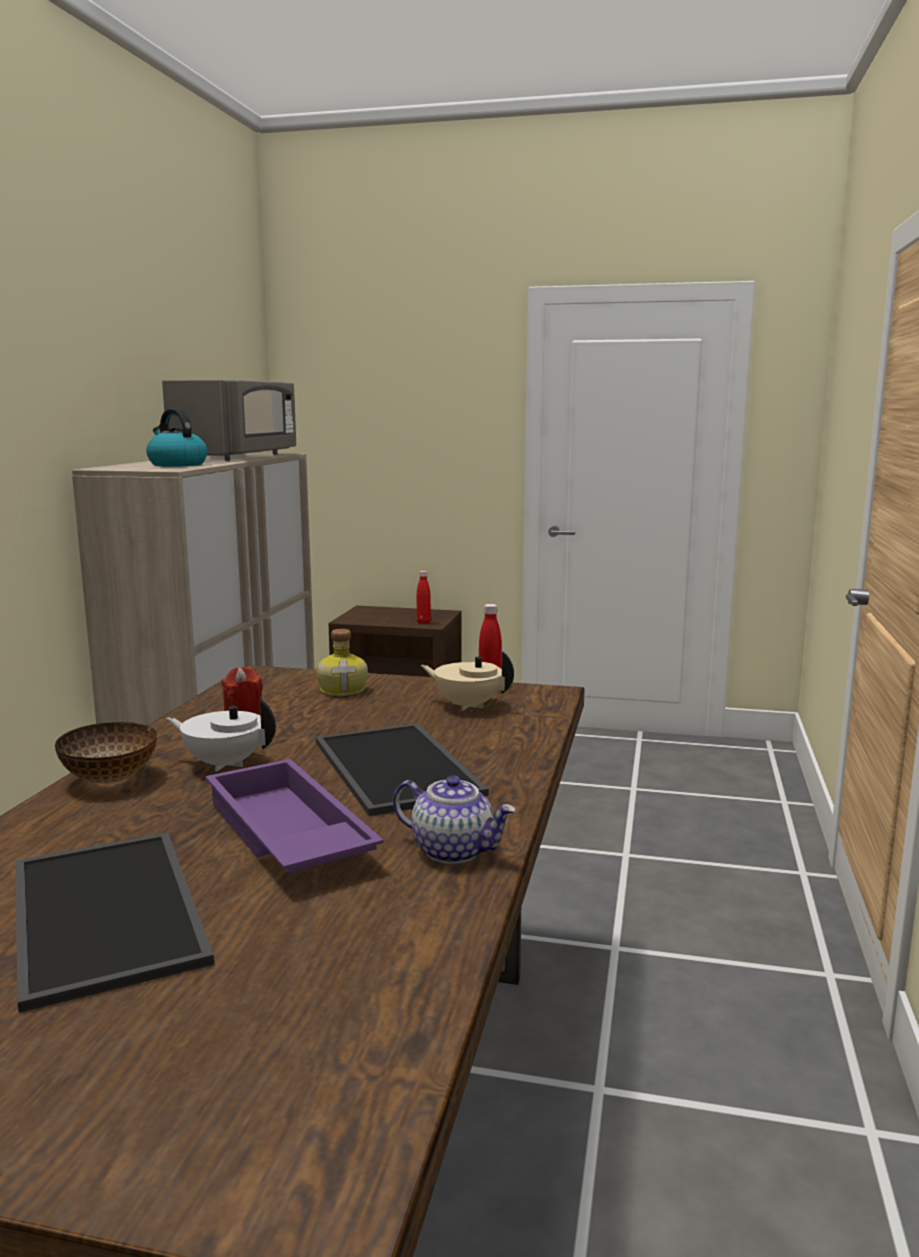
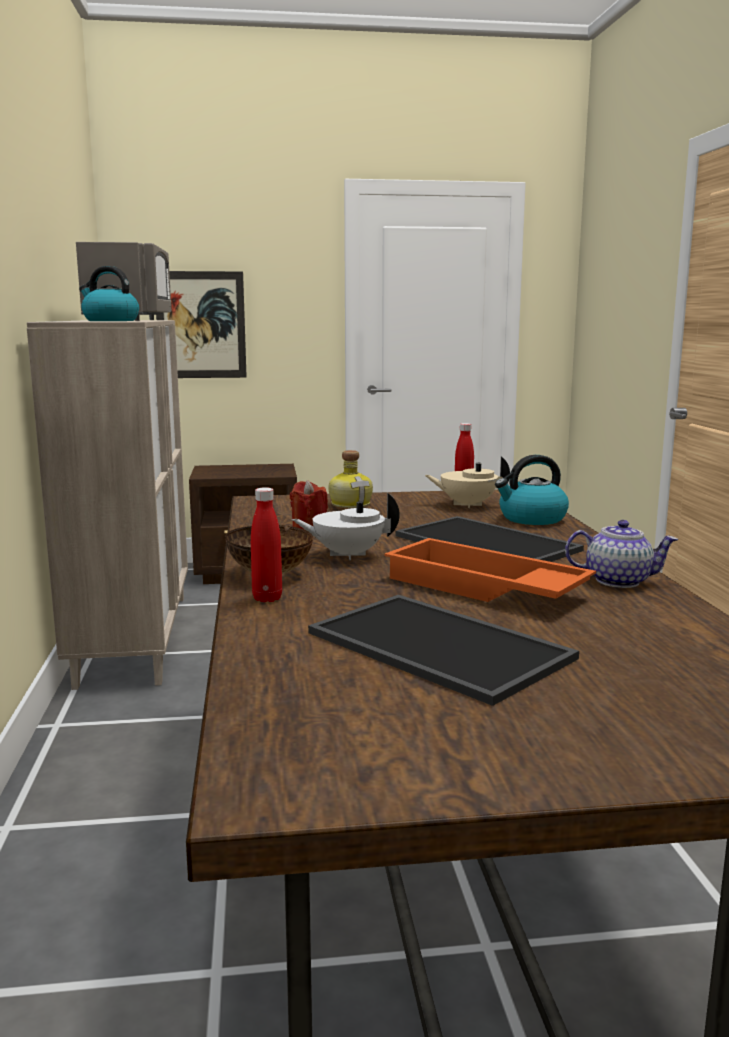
camera: 20 degrees left, 0 degrees up
(284, 835) = (482, 588): purple tray -> orange tray
(368, 453) = (201, 325): none -> picture
(423, 622) = (274, 473): red bottle -> red bottle (267, 598)
(508, 736) = (531, 519): none -> kettle

